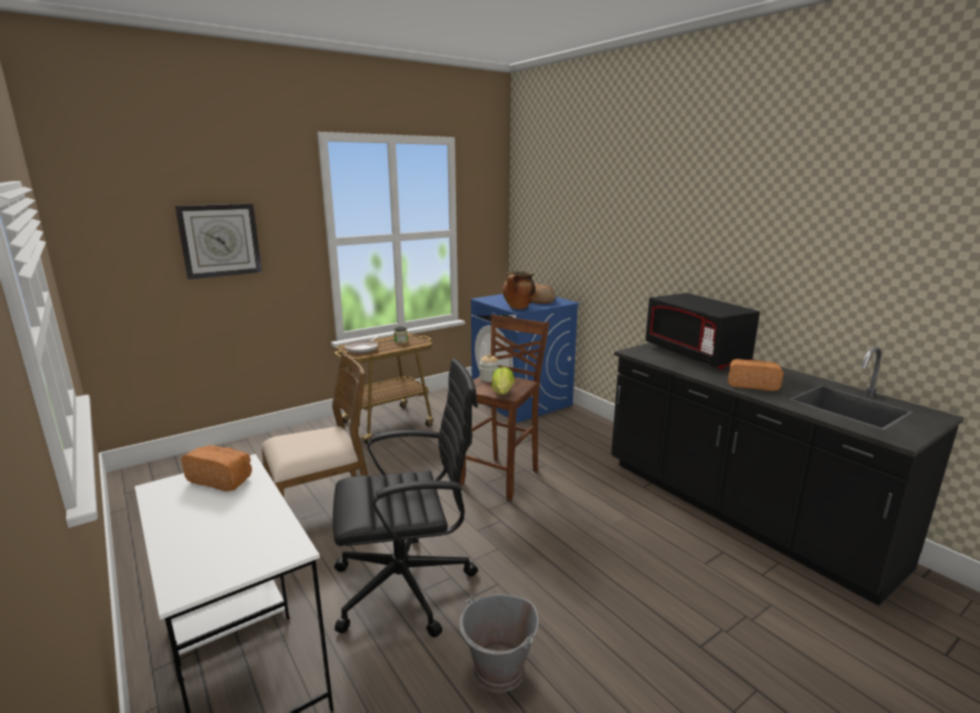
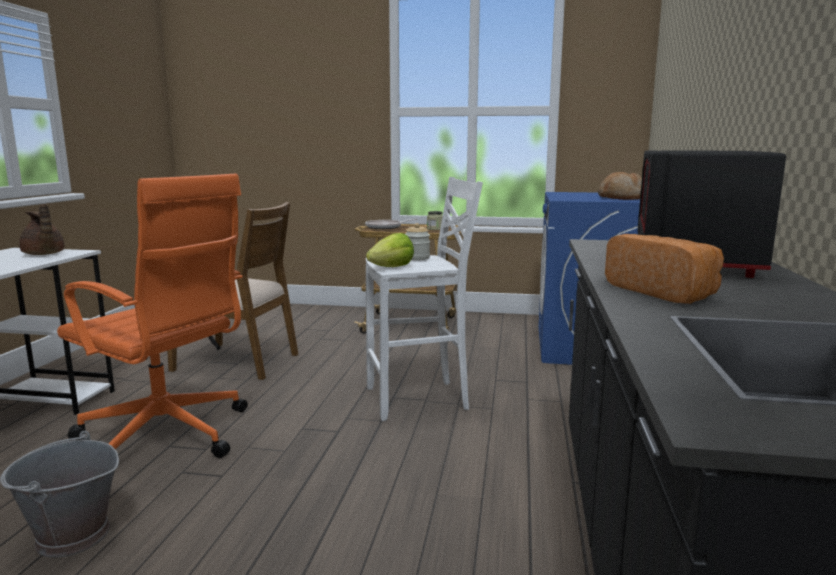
camera: 45 degrees right, 5 degrees down
(220, 240) = (288, 103): wall clock -> none
(222, 479) = (43, 254): bread -> brown teapot
(408, 586) = (167, 437): black office chair -> orange office chair
(502, 477) = (419, 399): brown stool -> white stool
(518, 307) = (570, 198): cooking pot -> none

